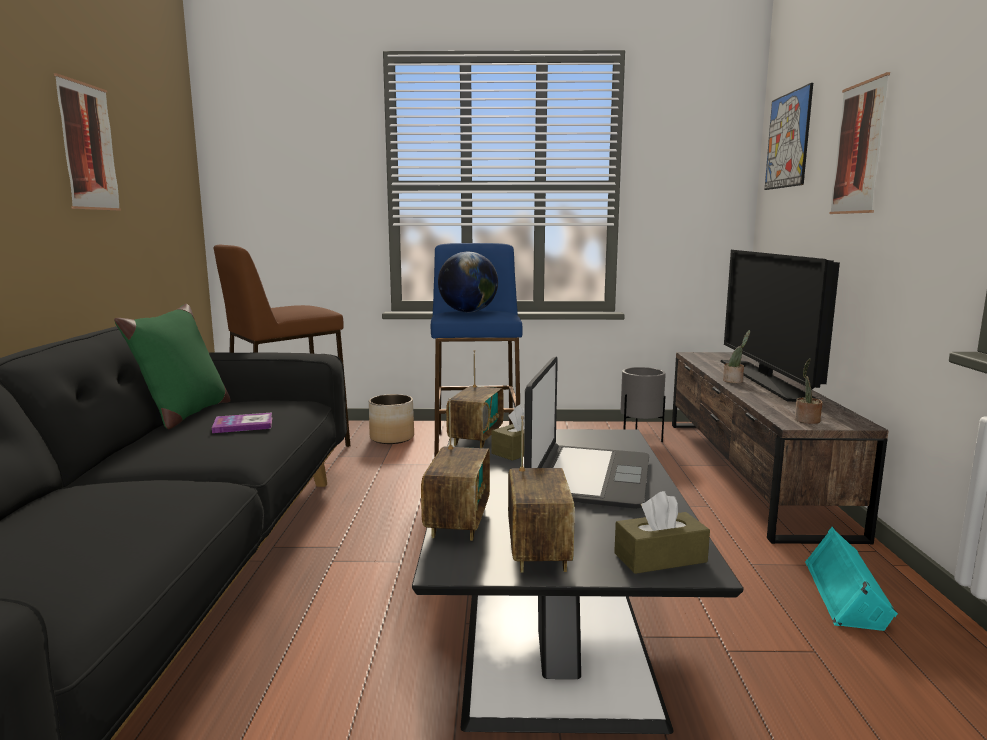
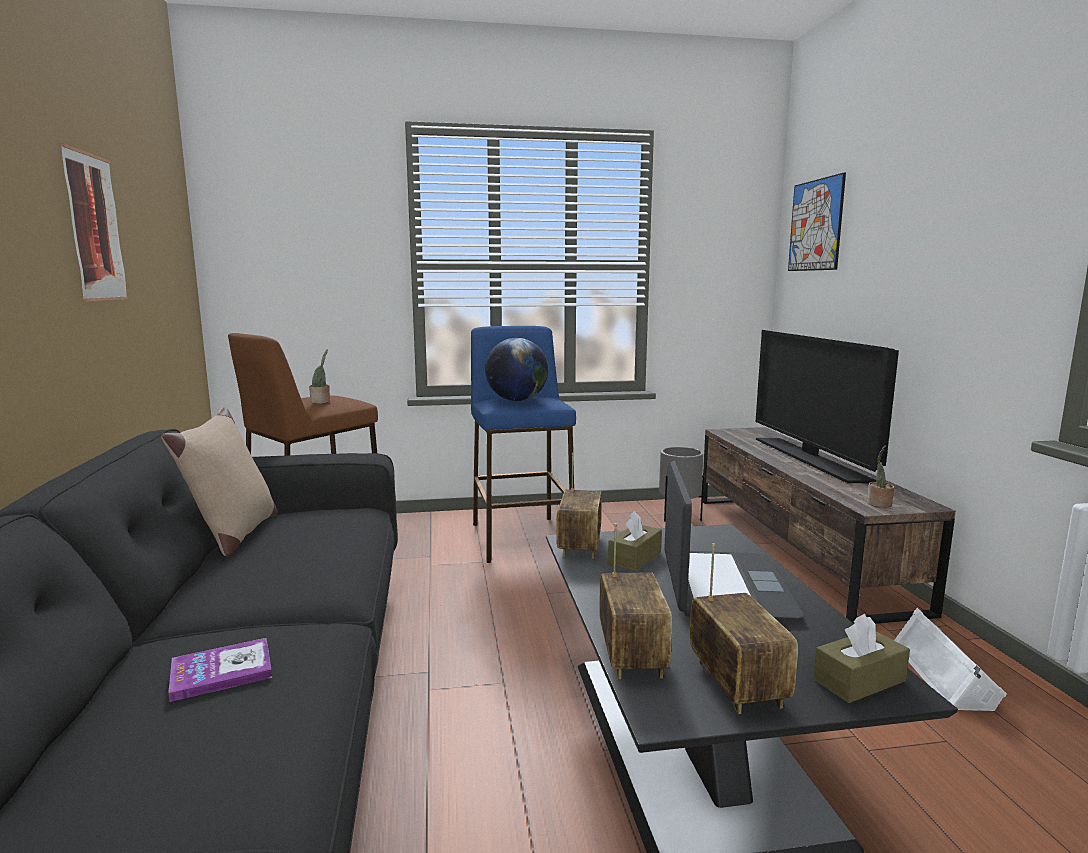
camera: 10 degrees left, 0 degrees up
(184, 415) = (233, 535): green pillow -> beige pillow
(243, 425) = (315, 546): book -> book (221, 671)
(391, 438) = (426, 533): planter -> none
(734, 381) = (783, 461): potted plant -> potted plant (321, 402)
(848, 594) = (945, 674): turquoise speaker -> white speaker
(858, 148) = (905, 240): picture -> none

